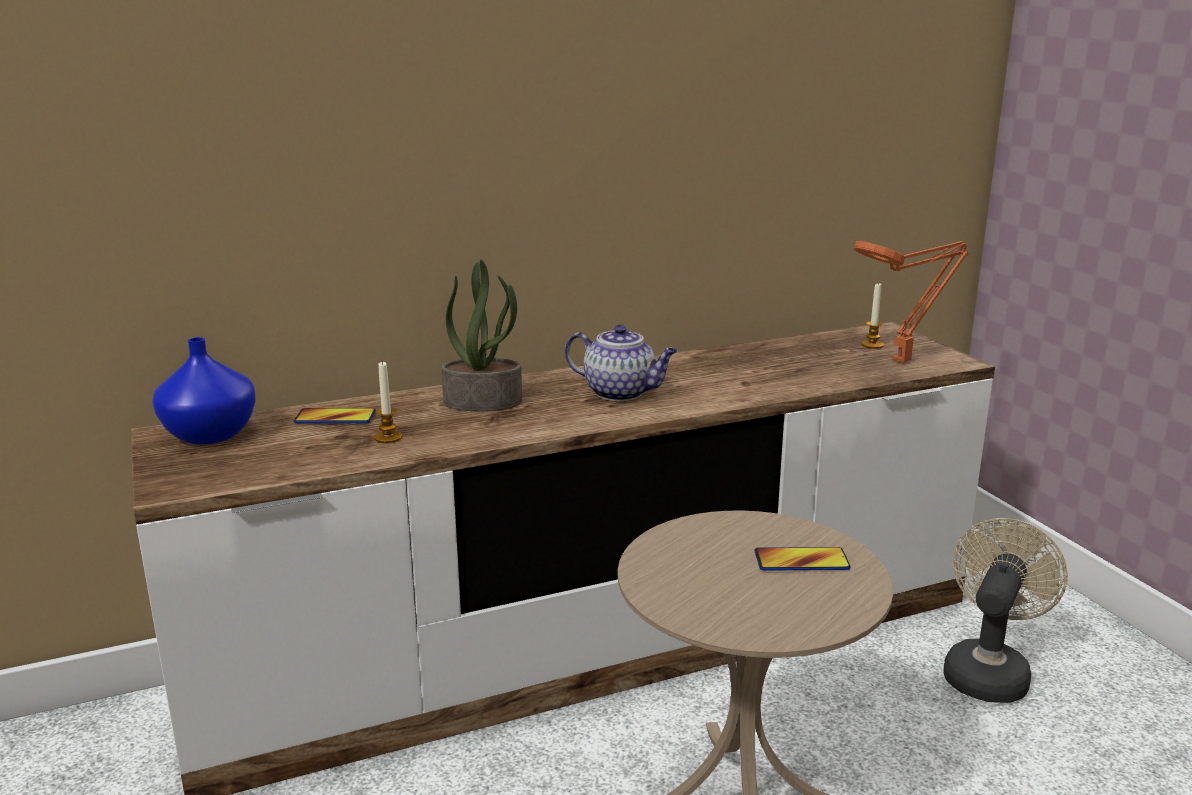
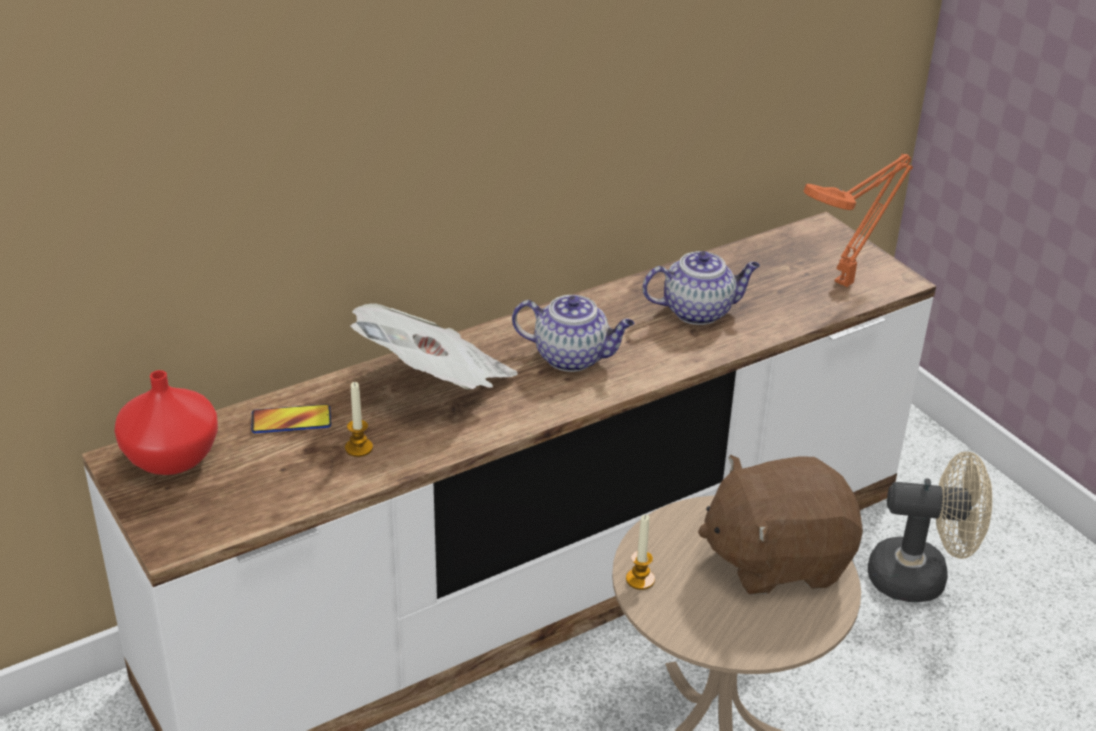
camera: 10 degrees left, 15 degrees up
(209, 435) = (172, 459): blue vase -> red vase
(484, 402) = (436, 382): potted plant -> newspaper
(754, 371) = (699, 311): none -> teapot
(801, 561) = (776, 559): phone -> brown plush toy
(872, 345) = (811, 257): candle -> candle (640, 579)
(988, 671) = (921, 577): beige fan -> beige fan turned 75 degrees clockwise

